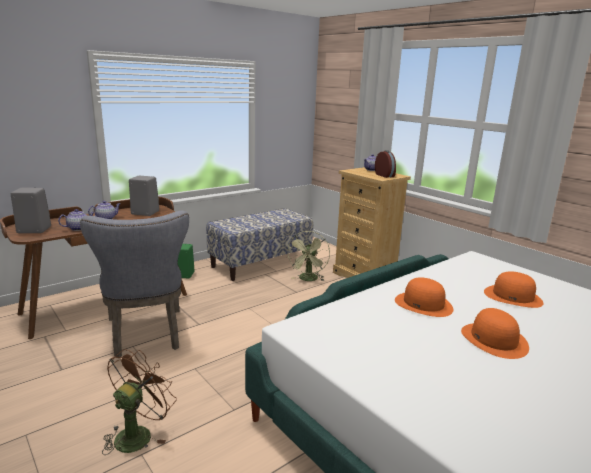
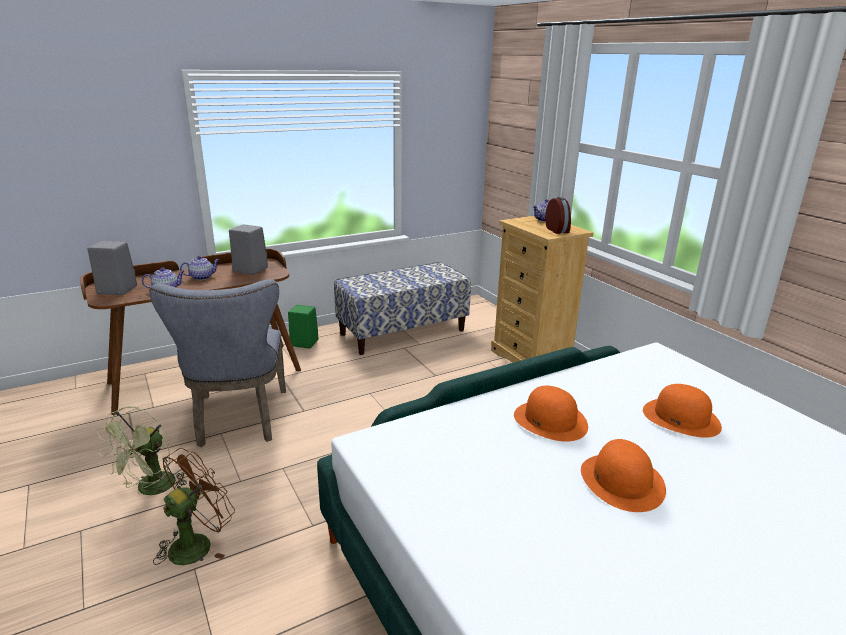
camera: 10 degrees right, 5 degrees up
(308, 279) = (456, 359): green fan -> green fan (151, 490)

